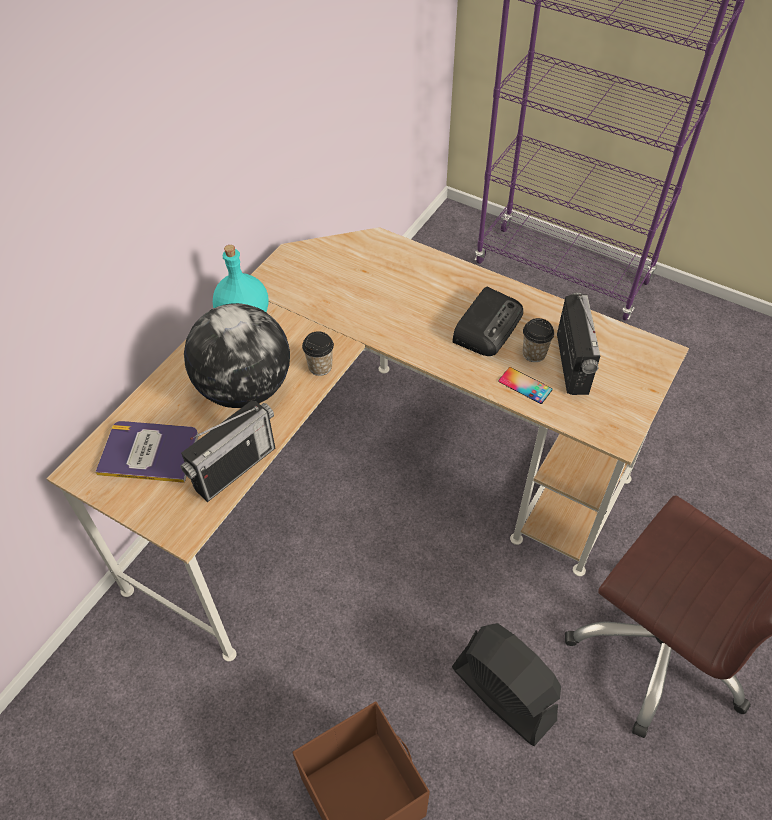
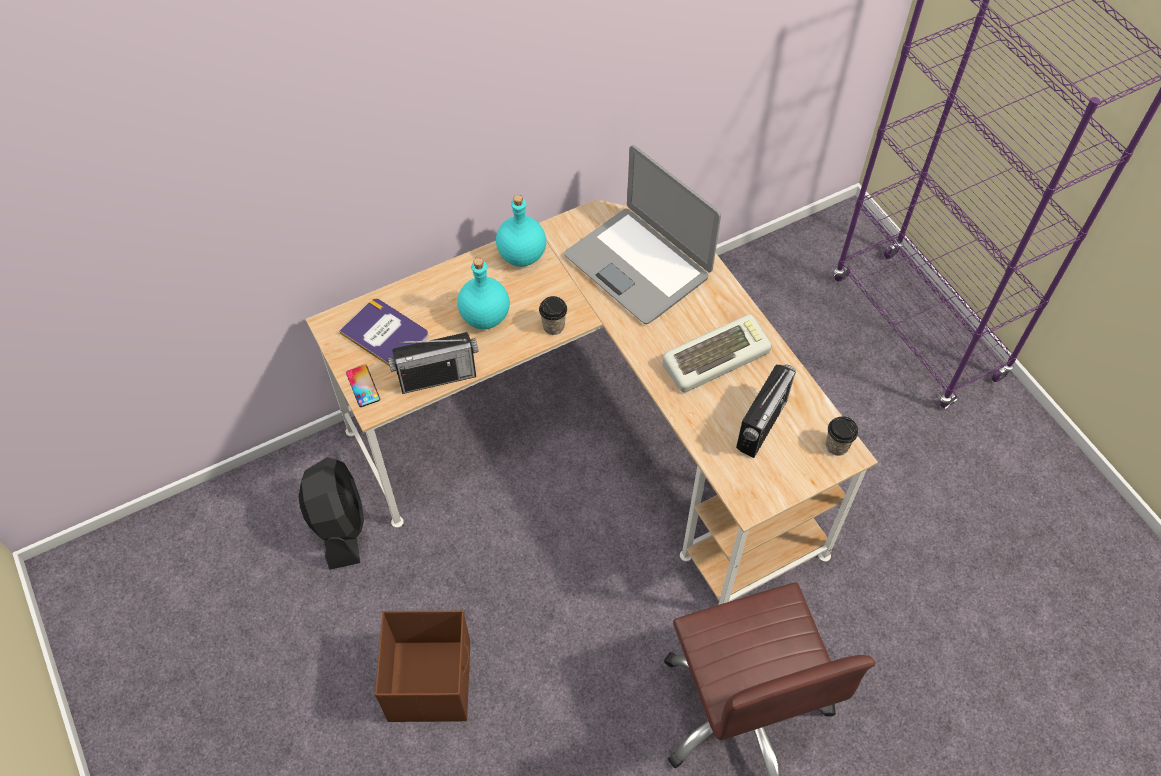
camera: 30 degrees right, 5 degrees up
(244, 388) = (484, 316): globe -> turquoise bottle
(361, 281) = (638, 265): none -> laptop
(488, 325) = (715, 356): radio -> keyboard
(502, 693) = (586, 670): black fan -> black fan (339, 524)
(525, 385) = (706, 423): phone -> phone (363, 386)
(534, 353) = (735, 400): cup -> cup (837, 446)

